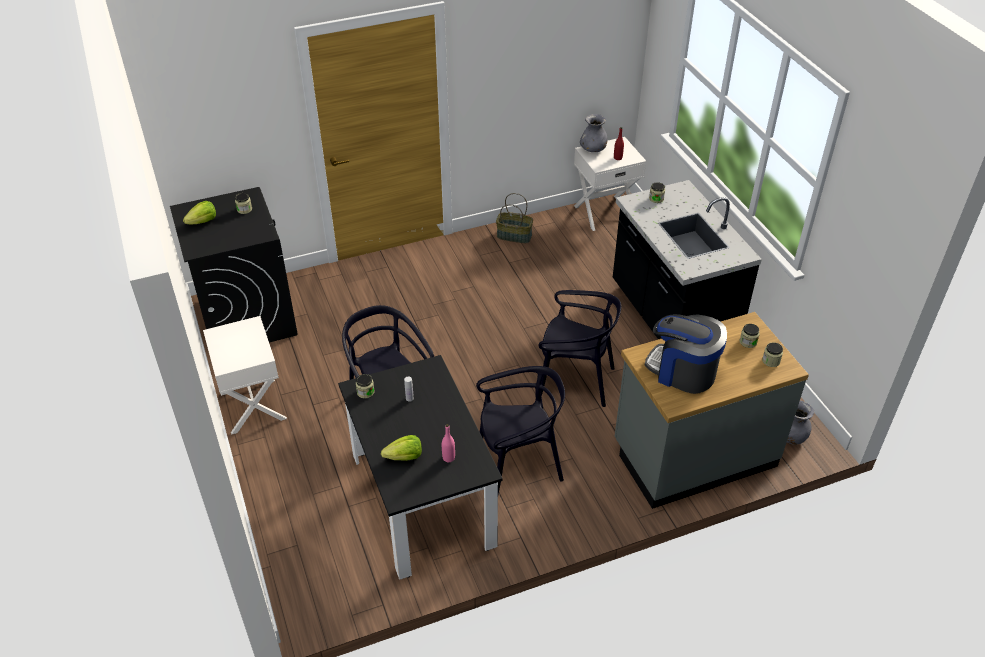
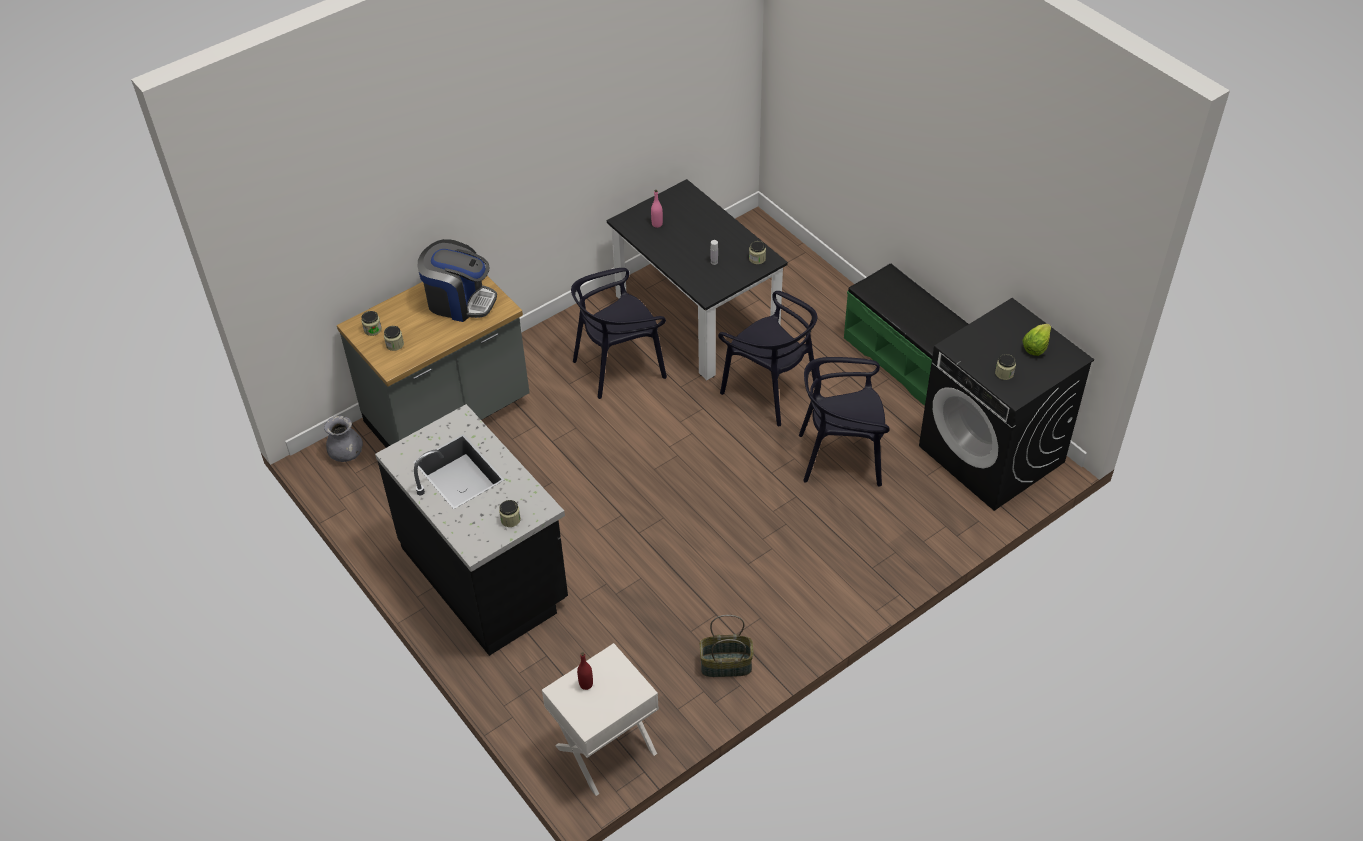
camera: 165 degrees right, 5 degrees up
(252, 406) = (908, 361): white nightstand -> green bench
(404, 457) = (694, 217): lettuce -> none
(575, 381) = (585, 464): black chair -> black chair (841, 457)
(593, 149) = (628, 694): grey vase -> none

